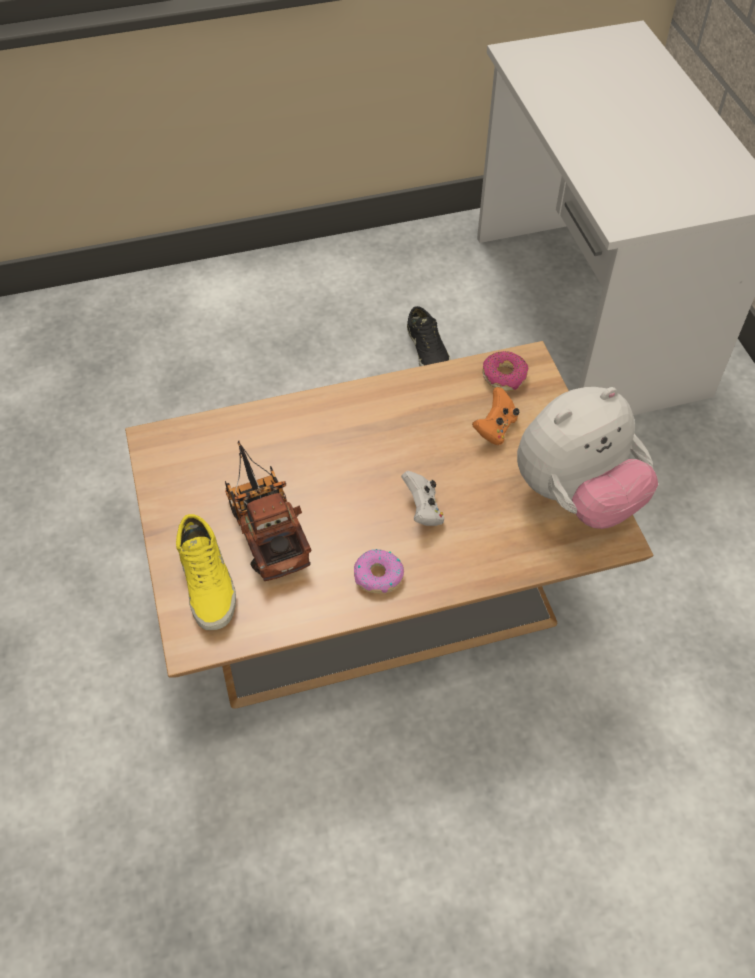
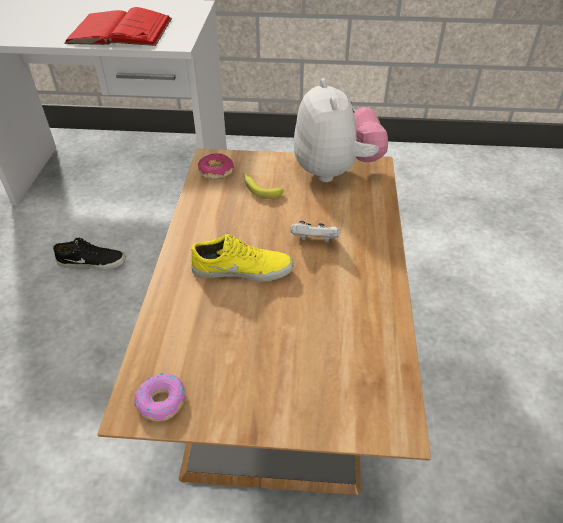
camera: 70 degrees left, 10 degrees down
(209, 580) = (331, 398): yellow shoe -> yellow shoe (242, 268)
(265, 525) = (286, 340): toy truck -> none
(378, 576) = (366, 281): donut -> donut (162, 401)
(495, 428) = (259, 188): orange game controller -> banana
(620, 160) = (120, 31): none -> red book

